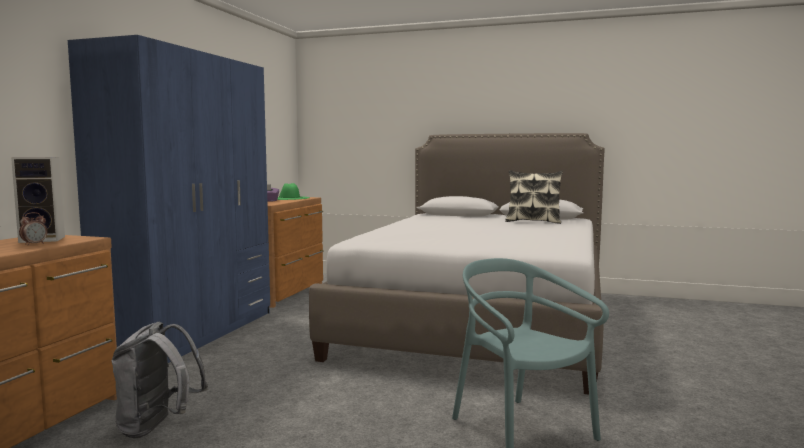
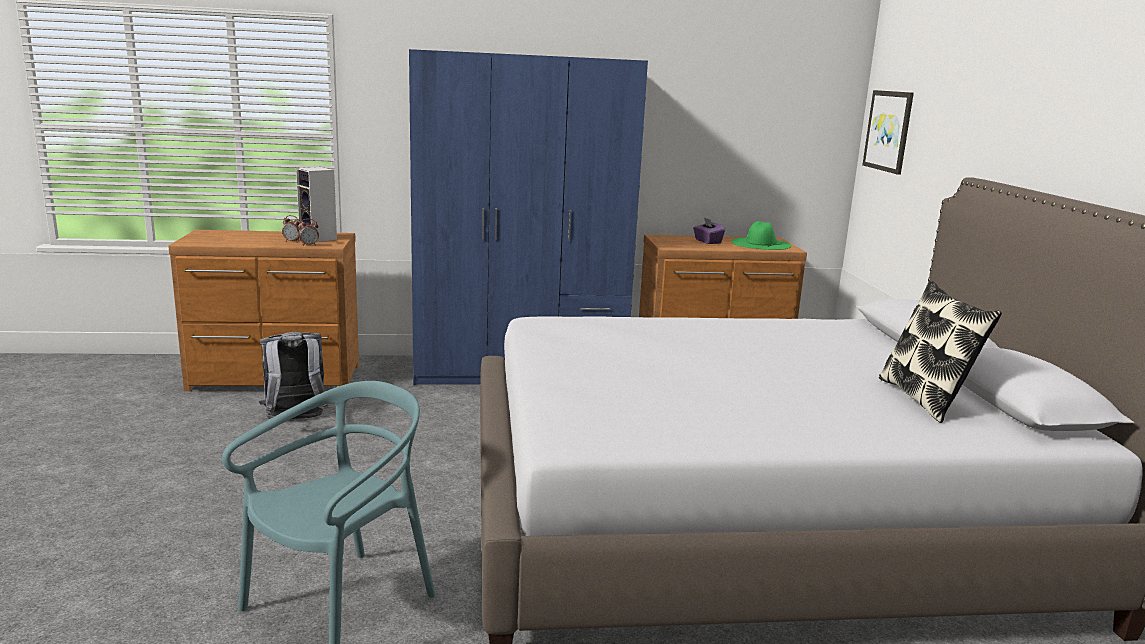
camera: 65 degrees right, 10 degrees up
(68, 242) = (309, 245): none -> alarm clock
(330, 122) = (889, 131): none -> picture

